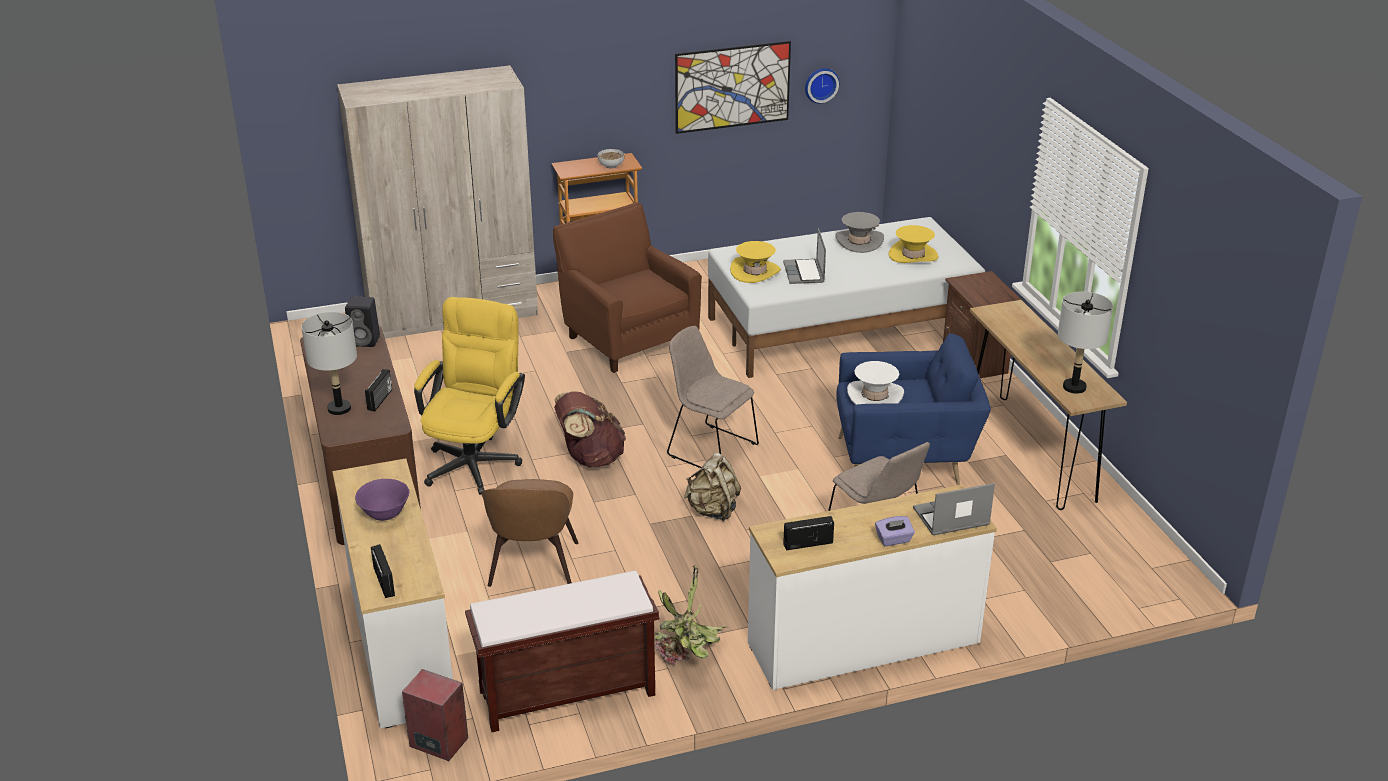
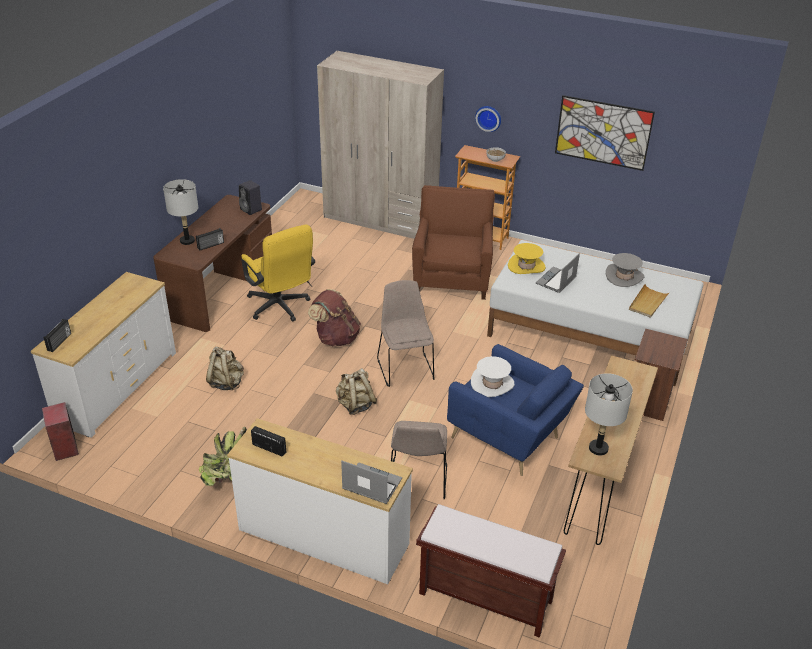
camera: 40 degrees right, 5 degrees up
(385, 514) = (112, 307): purple bowl -> none
(475, 460) = (280, 308): yellow office chair -> yellow office chair turned 90 degrees clockwise
(533, 567) = (226, 383): brown chair -> beige backpack
(565, 694) = (146, 462): brown bench -> brown bench (484, 597)
(820, 84) = (675, 152): wall clock -> wall clock (488, 118)
(894, 540) = (317, 477): purple tissue box -> none
(913, 255) = (648, 302): yellow hat -> beige tray

